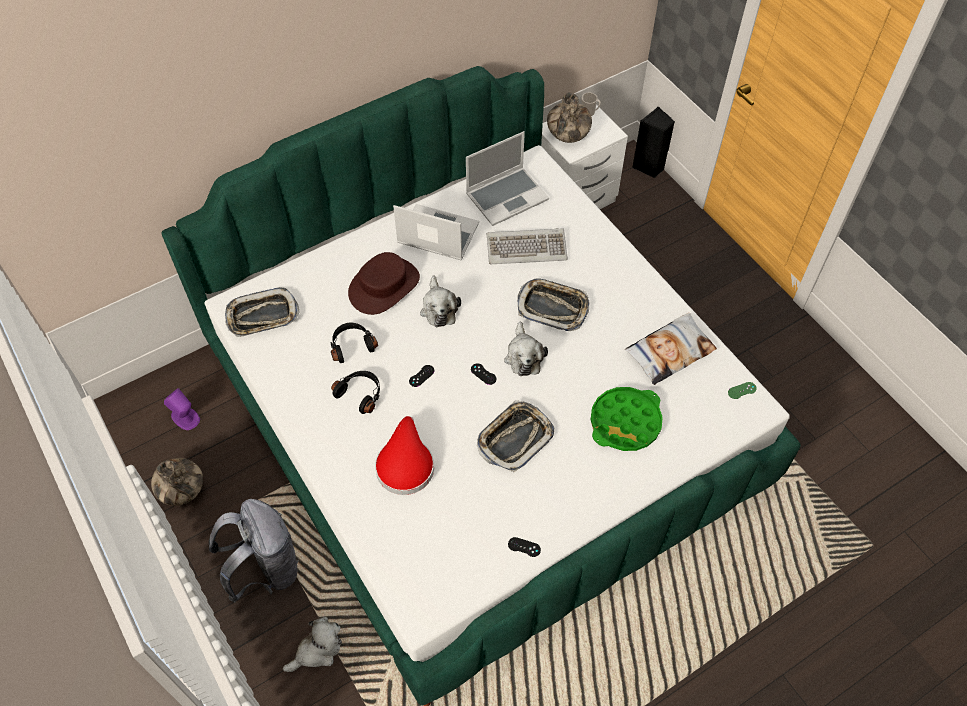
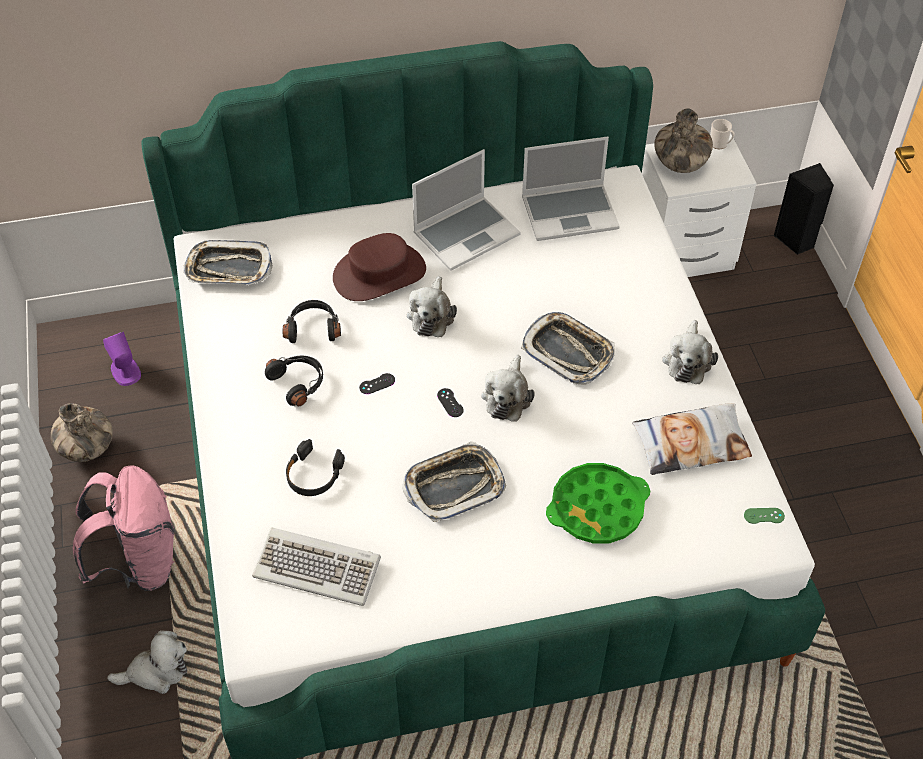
camera: 20 degrees right, 5 degrees down
(266, 569) = (139, 562): grey backpack -> pink backpack
(405, 463) = (313, 474): red hat -> black headphones
(436, 234) = (466, 233): laptop -> laptop turned 105 degrees clockwise
(524, 547) = (408, 611): black game controller -> none
(526, 248) = (567, 276): keyboard -> keyboard (318, 568)
(640, 288) = (687, 360): none -> plush toy

